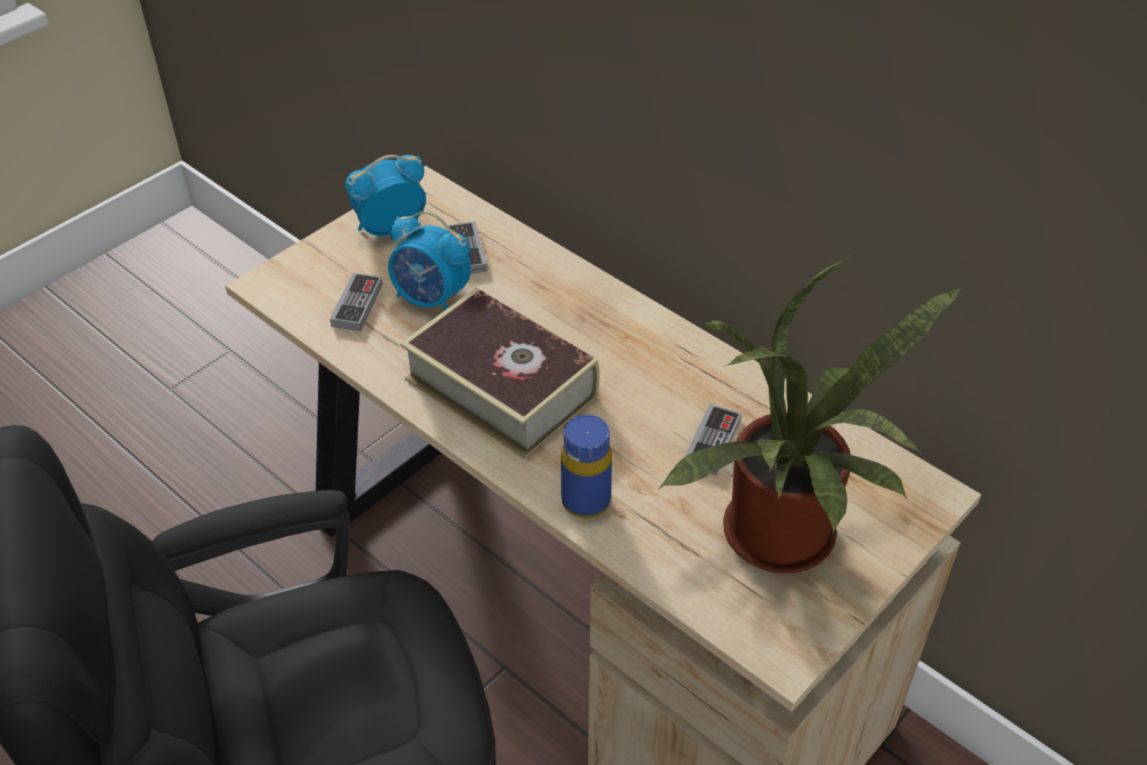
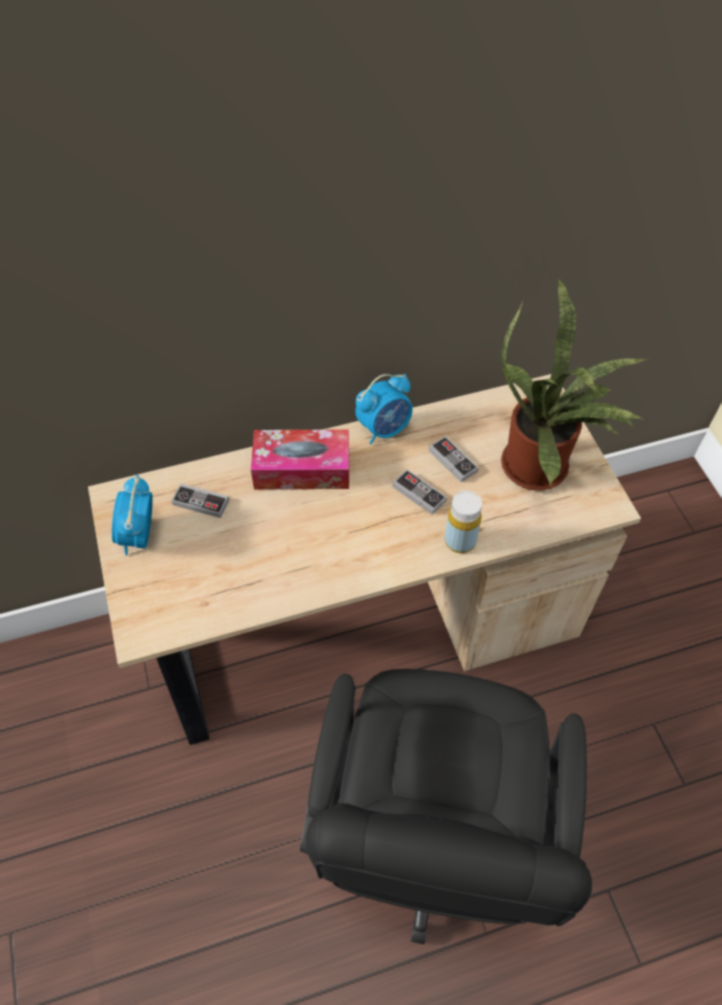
camera: 60 degrees left, 10 degrees up
(357, 305) = (205, 588): game controller -> game controller (419, 494)
(432, 299) = (232, 542): alarm clock -> alarm clock (384, 429)
(501, 387) = (341, 540): book -> none
(580, 309) = (302, 469): none -> tissue box
(586, 501) = (460, 541): blue bottle -> yellow bottle

